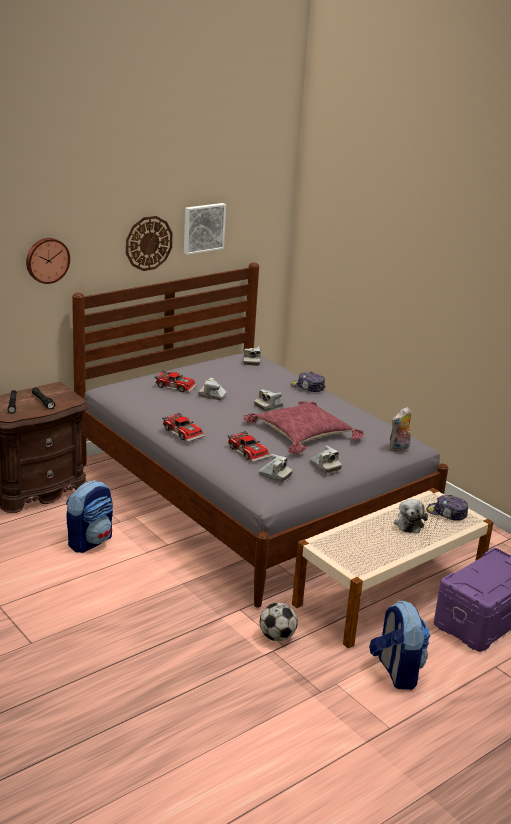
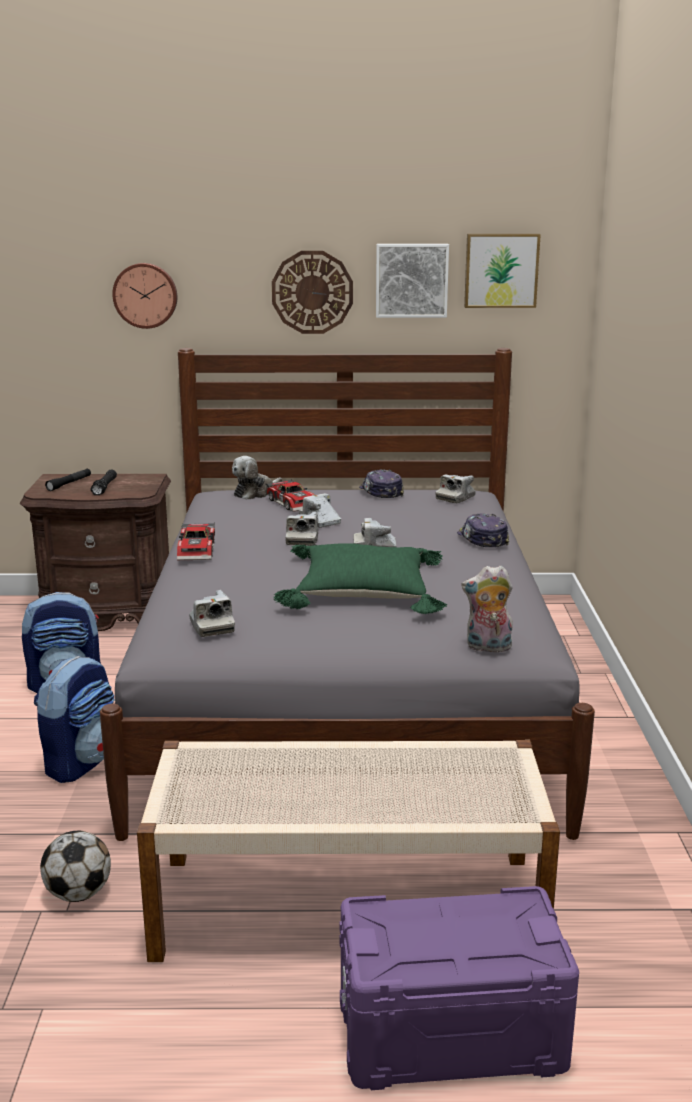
camera: 40 degrees right, 5 degrees down
(249, 215) = (501, 270): none -> picture
(249, 451) = (234, 590): toy car -> none
(302, 431) = (363, 586): red pillow -> green pillow
(325, 466) = (309, 636): camera -> camera (302, 539)
(396, 672) = (159, 1041): backpack -> backpack (81, 762)
(408, 523) = (386, 777): plush toy -> plush toy (255, 493)
(446, 513) = (485, 786): cap -> cap (380, 492)

